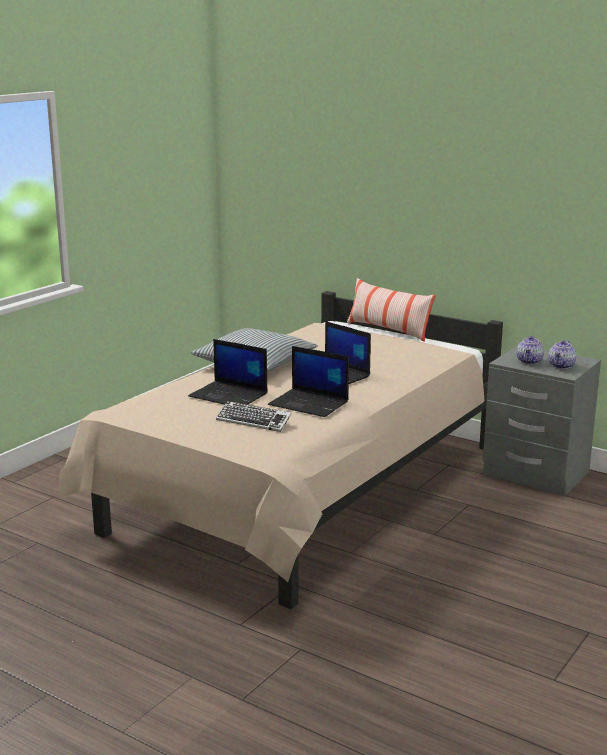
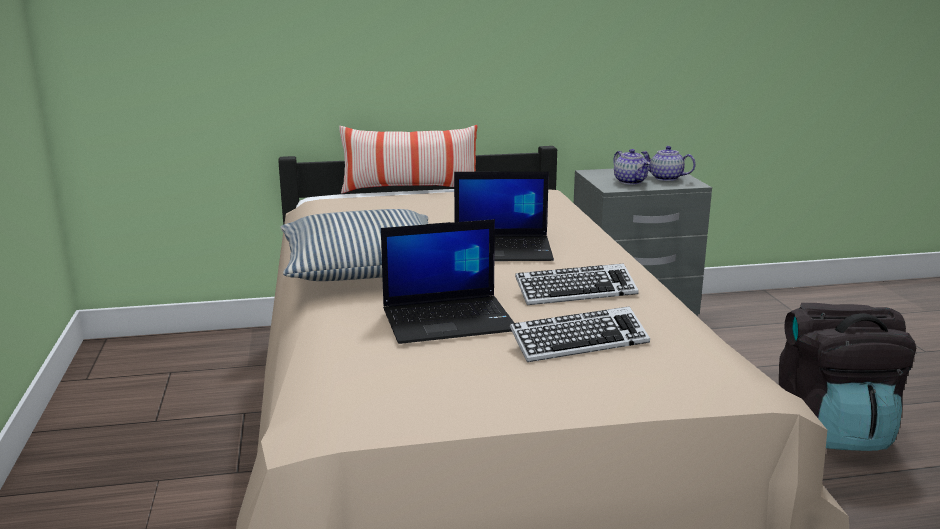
camera: 45 degrees left, 0 degrees up
(310, 403) = (576, 292): laptop -> keyboard
(518, 574) = (833, 429): none -> black backpack
(561, 366) = (665, 178): teapot -> teapot turned 135 degrees clockwise

